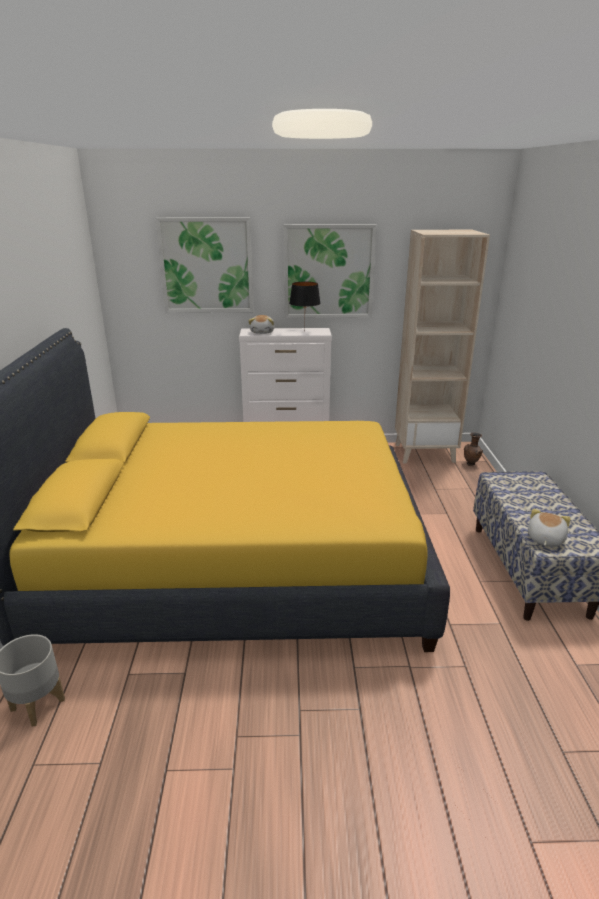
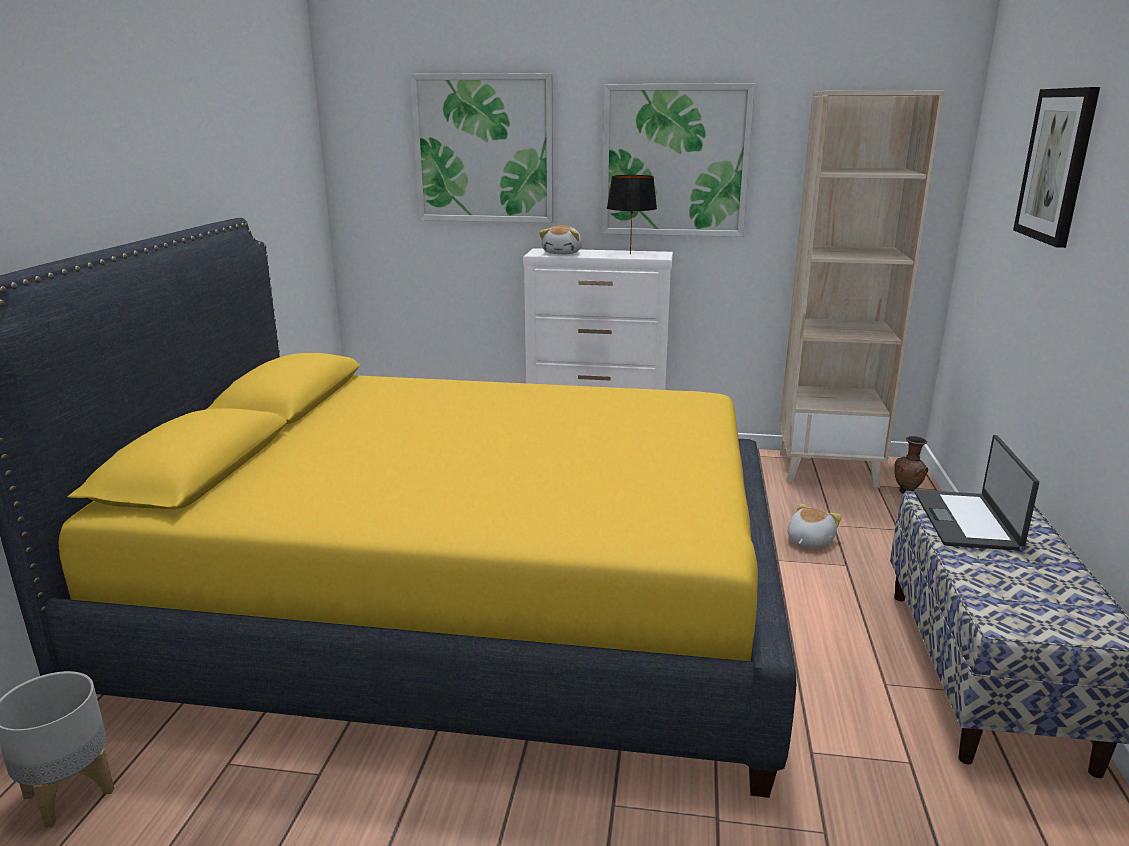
camera: 10 degrees right, 5 degrees down
(517, 488) = (967, 520): none -> laptop
(544, 539) = (1003, 608): plush toy -> plush toy (808, 540)
(556, 285) = (1057, 165): none -> picture

